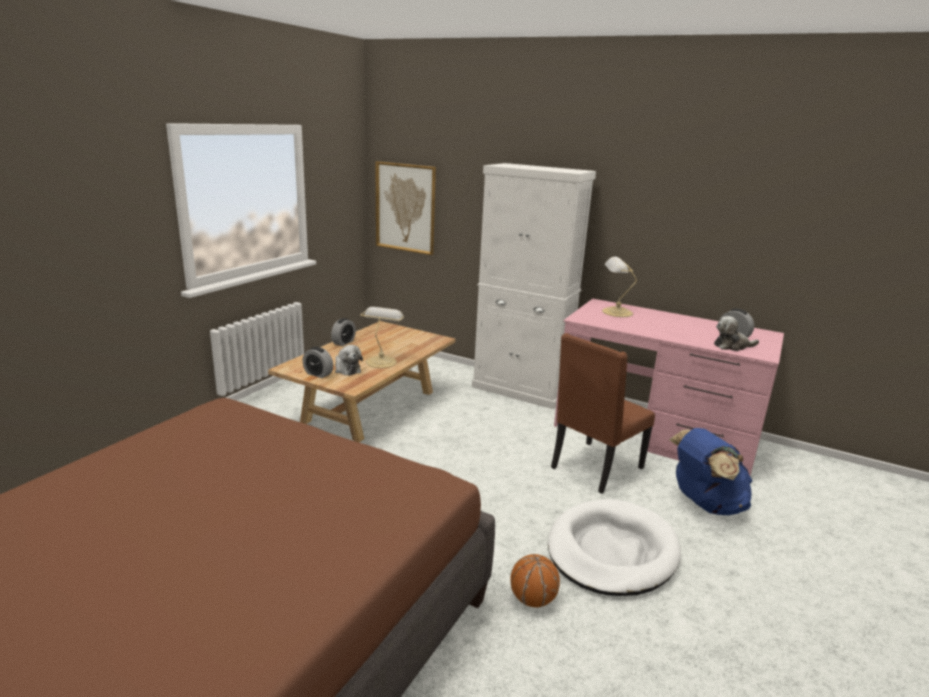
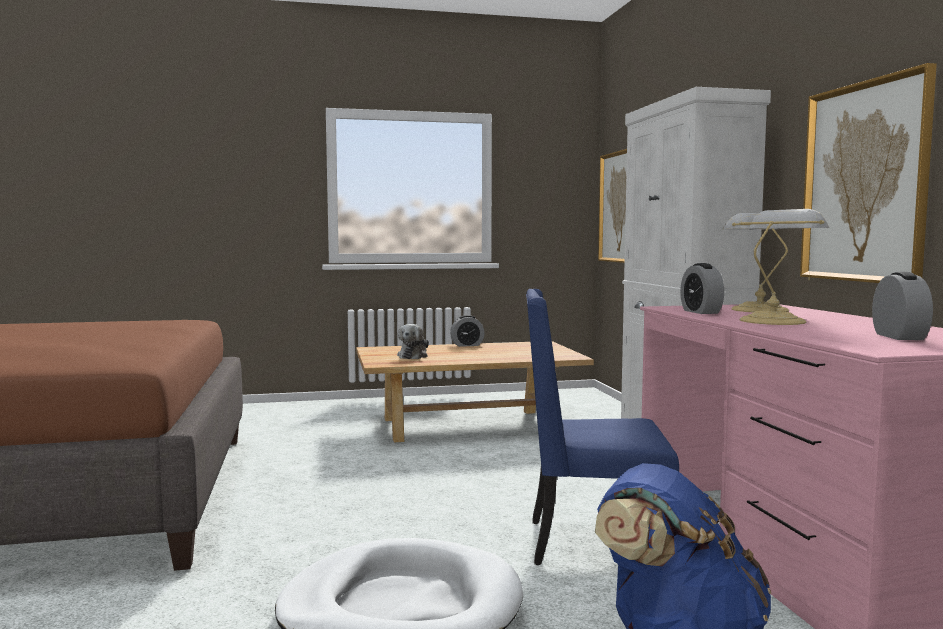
camera: 50 degrees right, 15 degrees down
(318, 374) = (381, 354): alarm clock -> alarm clock (700, 312)
(381, 361) = (460, 357): table lamp -> table lamp (774, 321)
(532, 600) = (223, 593): basketball -> none
(594, 468) = (592, 544): brown chair -> blue chair
(665, 241) = (864, 182): none -> picture
(732, 346) = (846, 339): plush toy -> none

